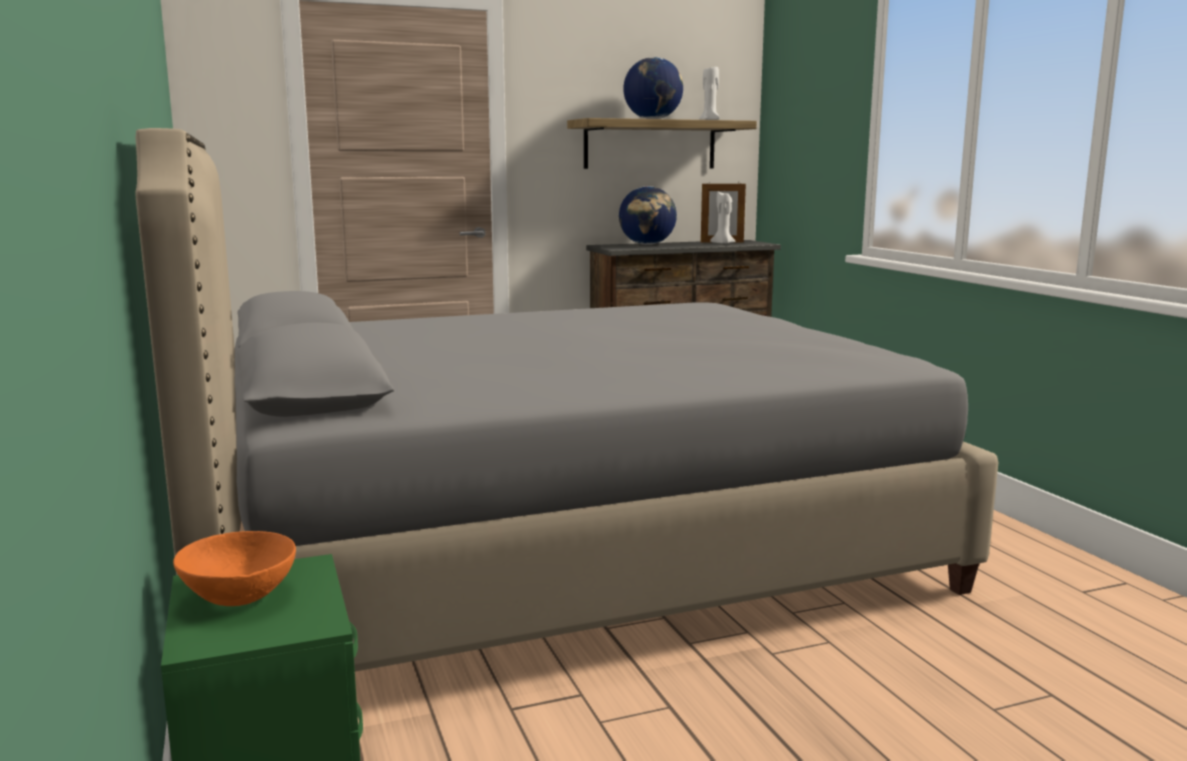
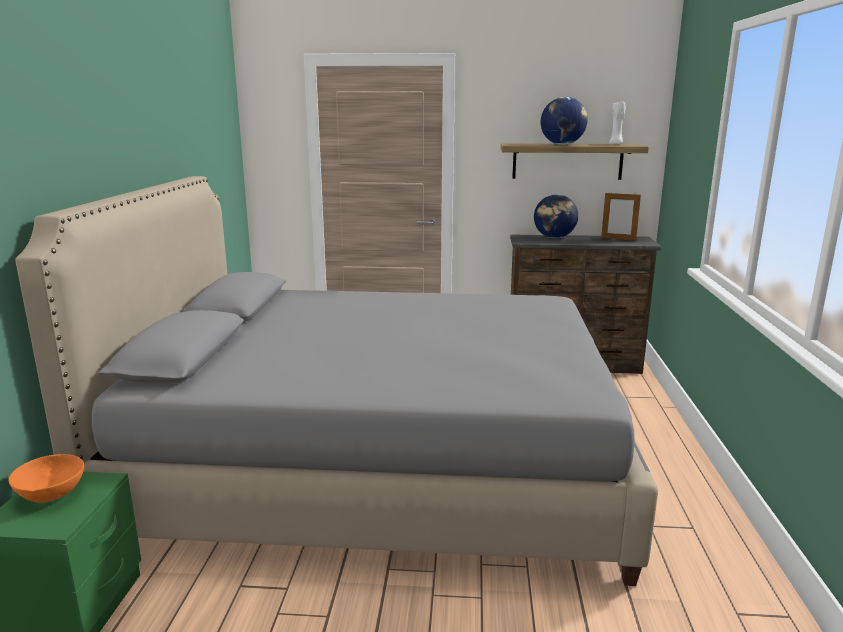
camera: 25 degrees right, 5 degrees up
(723, 243) = (615, 241): white candle -> none

